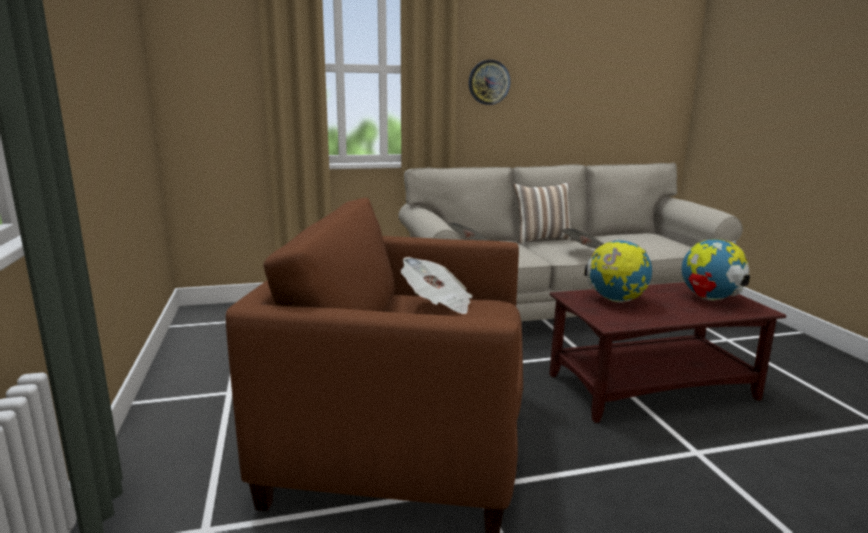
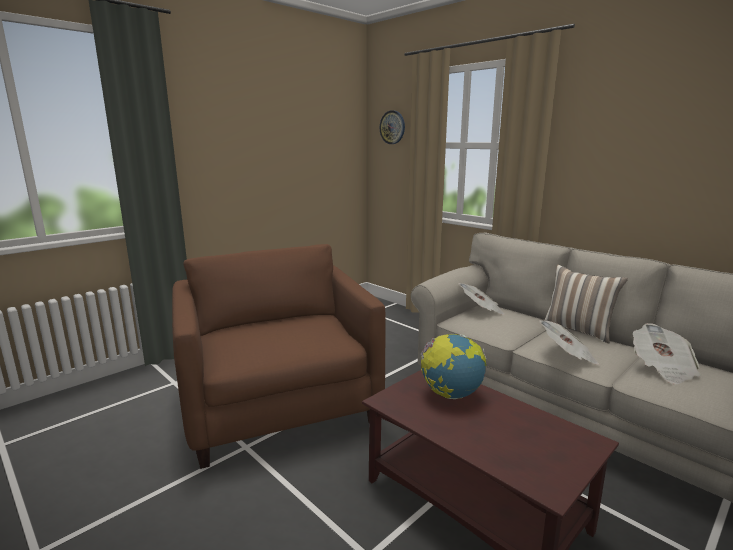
camera: 60 degrees right, 0 degrees up
(437, 304) = (308, 326): newspaper -> newspaper (662, 368)
(489, 82) = (593, 158): wall clock -> wall clock (392, 127)
(709, 299) = (538, 448): globe -> none

